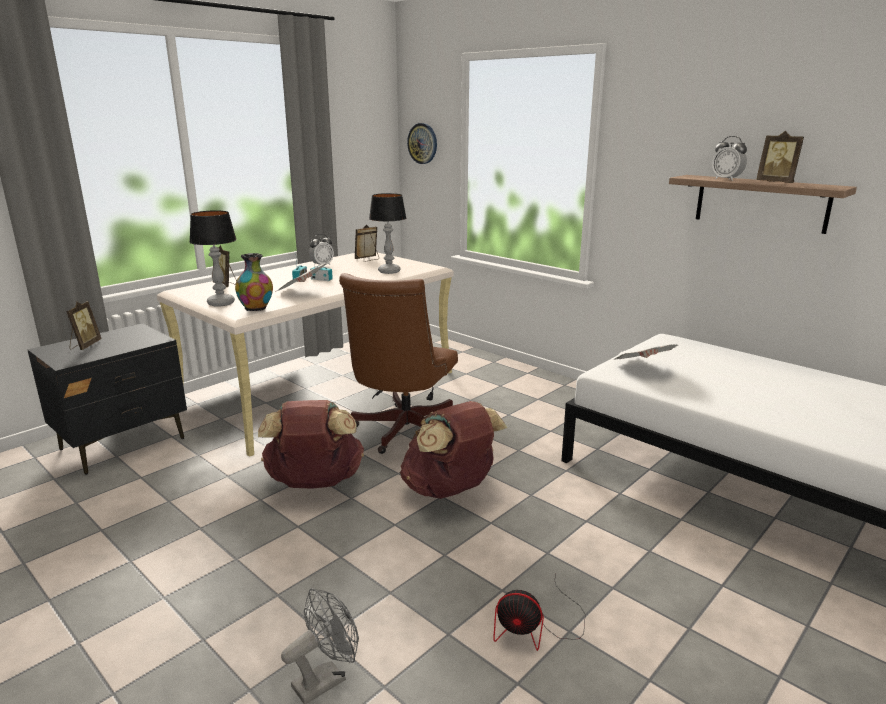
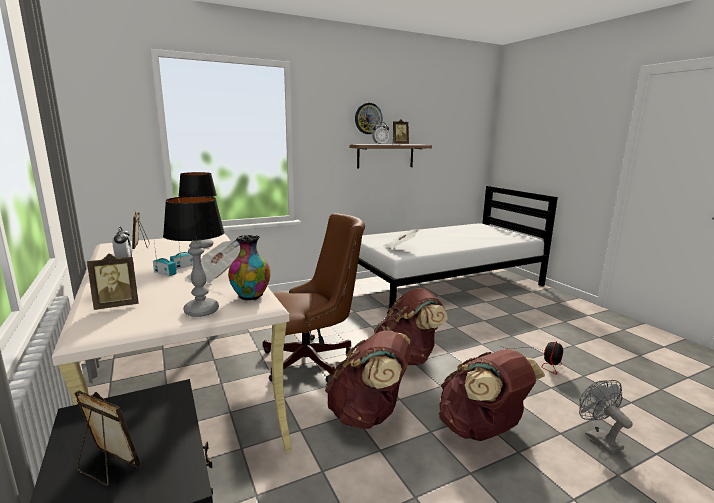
camera: 70 degrees left, 5 degrees down
(311, 563) = (481, 430): none -> brown backpack
(401, 432) = (313, 360): brown office chair -> brown office chair turned 60 degrees counterclockwise
(422, 143) = (102, 131): wall clock -> wall clock (368, 118)

